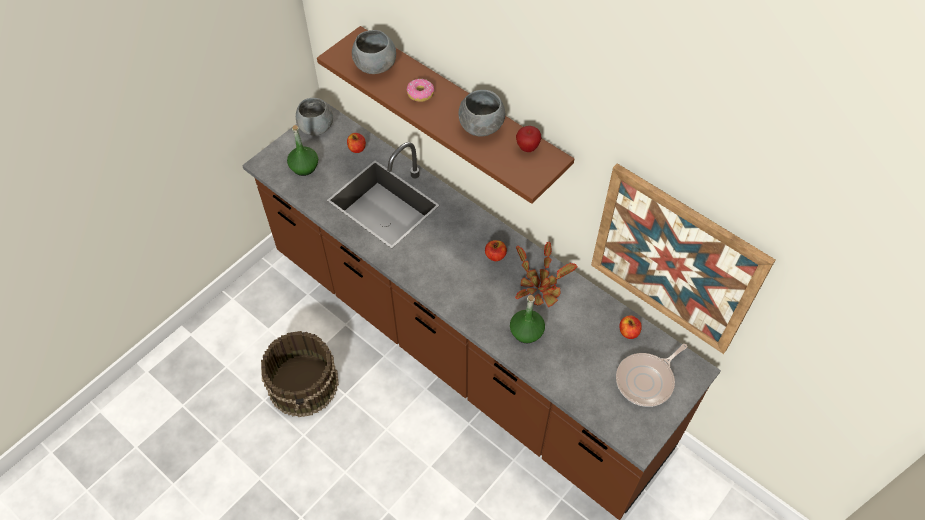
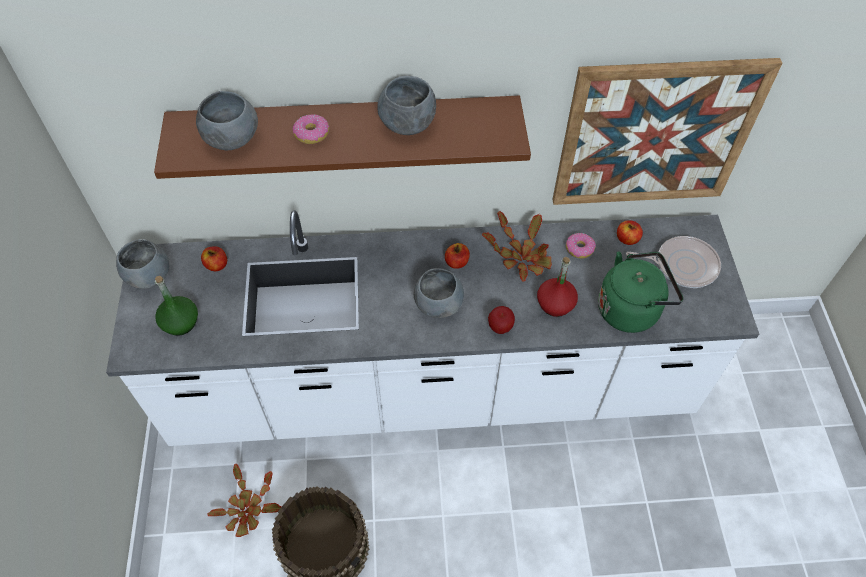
camera: 45 degrees left, 0 degrees up
(285, 324) = (247, 510): none -> potted plant
(453, 272) = (438, 304): none -> grey bowl
(462, 349) = (432, 390): brown counter -> white counter
(526, 332) = (555, 304): green bottle -> red bottle
(527, 148) = (471, 114): apple -> apple (500, 328)
(573, 377) = (631, 308): none -> green kettle
(586, 311) = (579, 249): none -> donut
(647, 380) = (682, 265): frying pan -> frying pan turned 90 degrees counterclockwise

